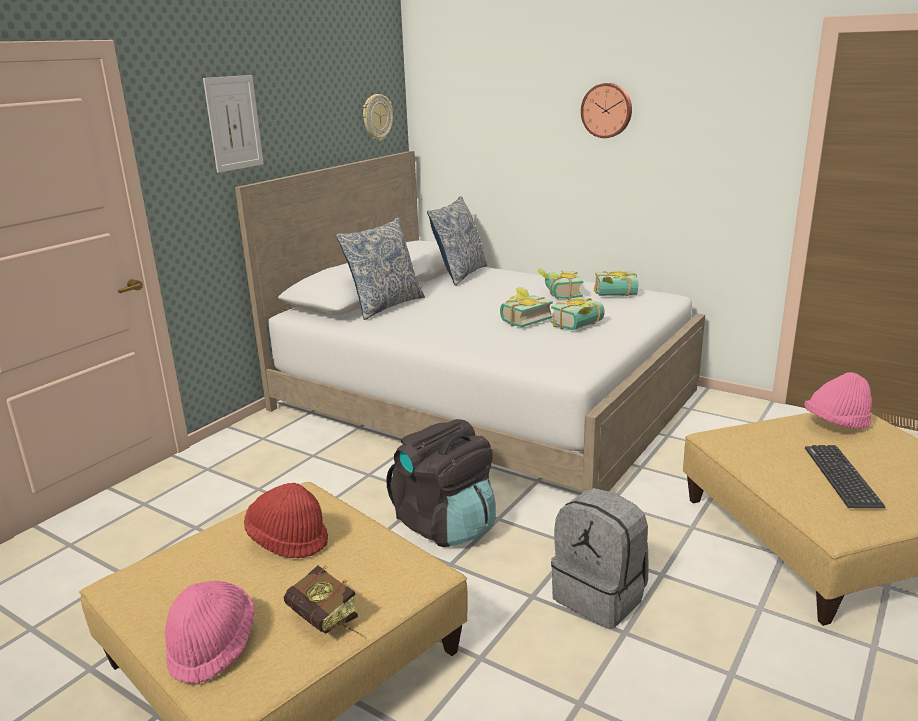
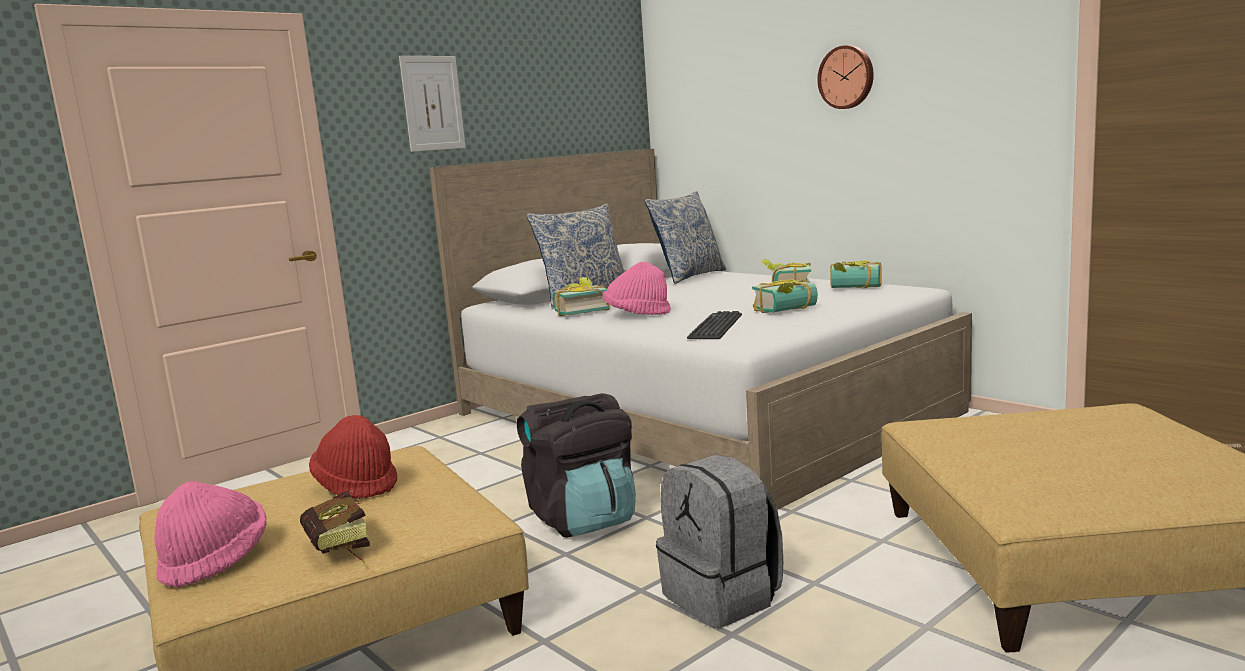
camera: 15 degrees right, 10 degrees down
(377, 117) = (608, 110): wall clock -> none
(523, 320) = (725, 307): book -> book (579, 311)
(836, 424) = (1091, 417): pink hat -> pink hat (637, 315)
(841, 476) = (1061, 464): keyboard -> keyboard (715, 327)

